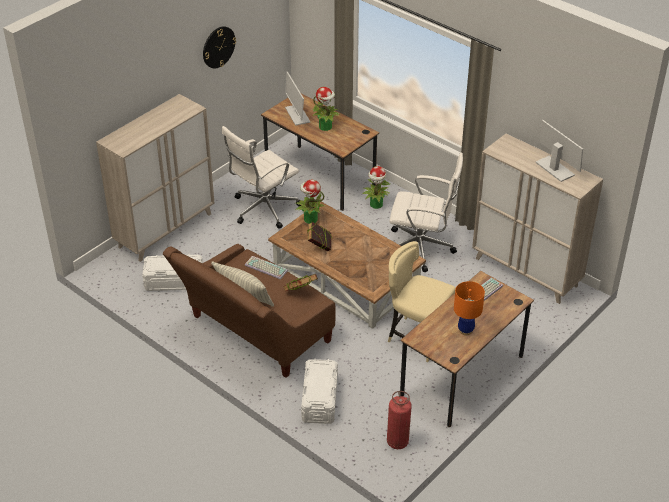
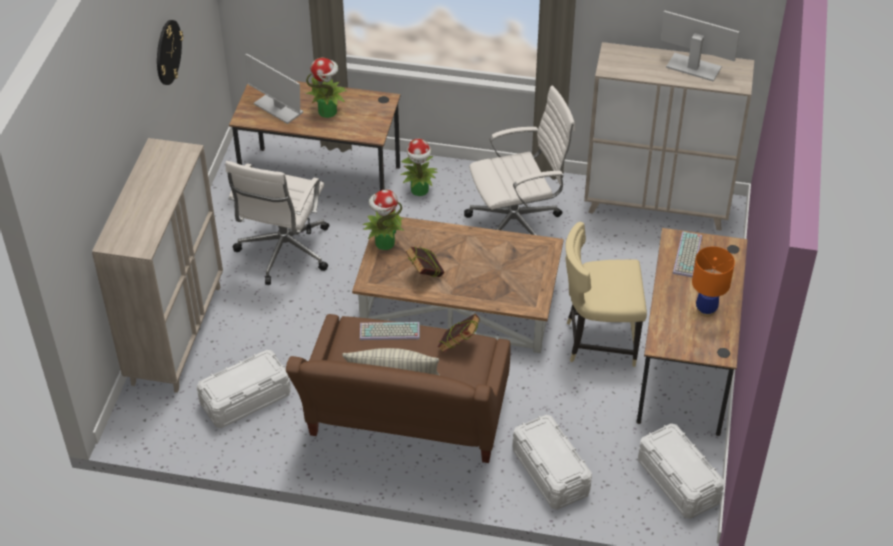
camera: 30 degrees left, 5 degrees up
(397, 442) = (678, 481): fire extinguisher -> white storage box

